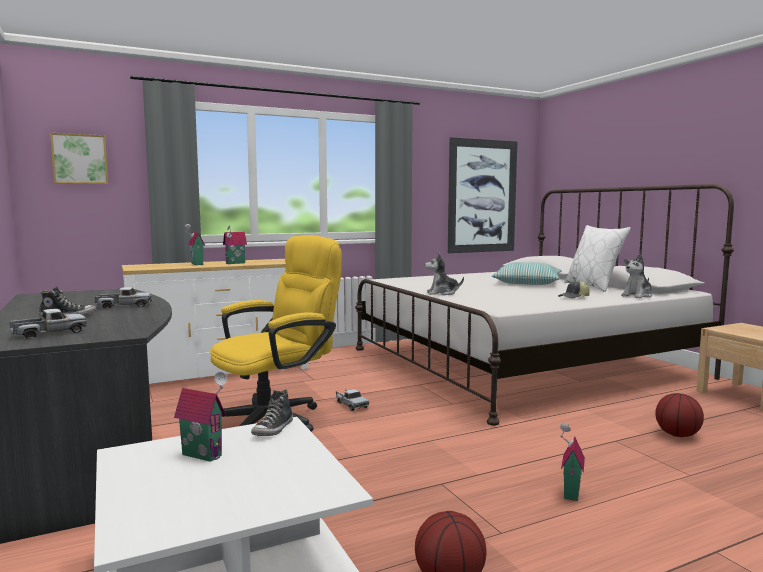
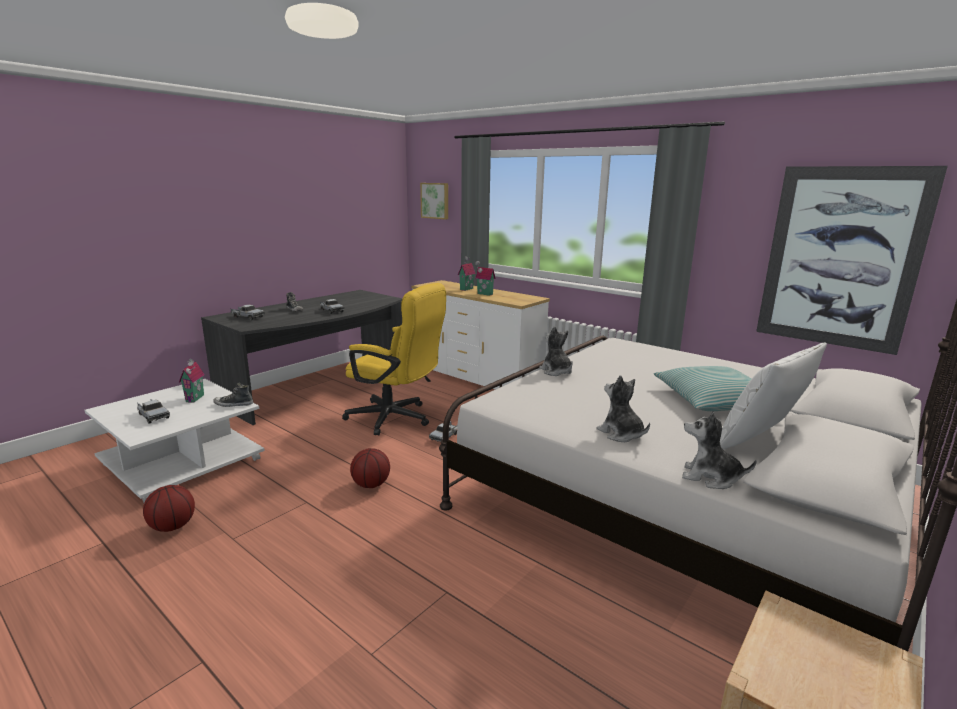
camera: 65 degrees right, 10 degrees up
(247, 485) = (153, 416): none -> toy truck
(569, 492) = (305, 566): toy house -> none
(574, 297) = (621, 434): cap -> plush toy
(677, 435) = (499, 648): basketball -> basketball (371, 484)

